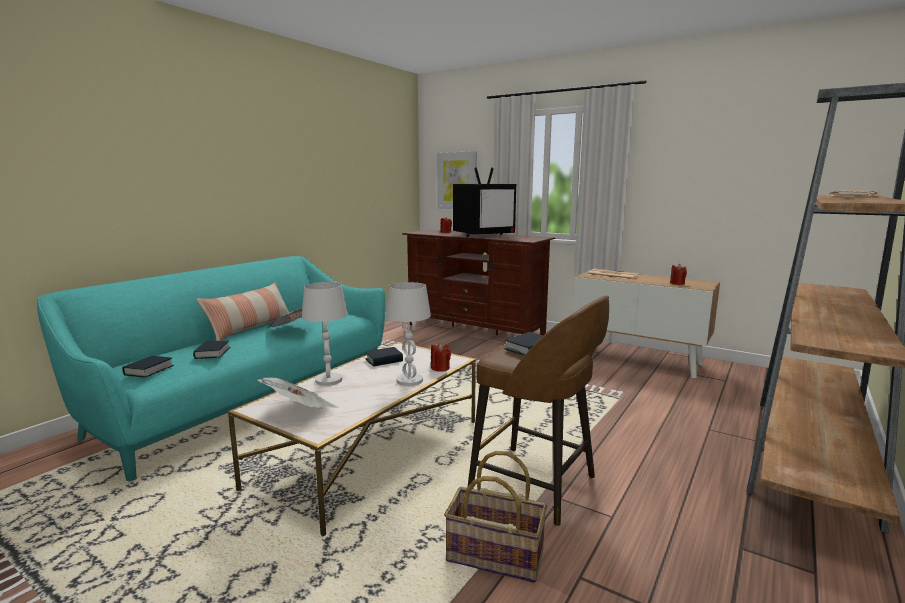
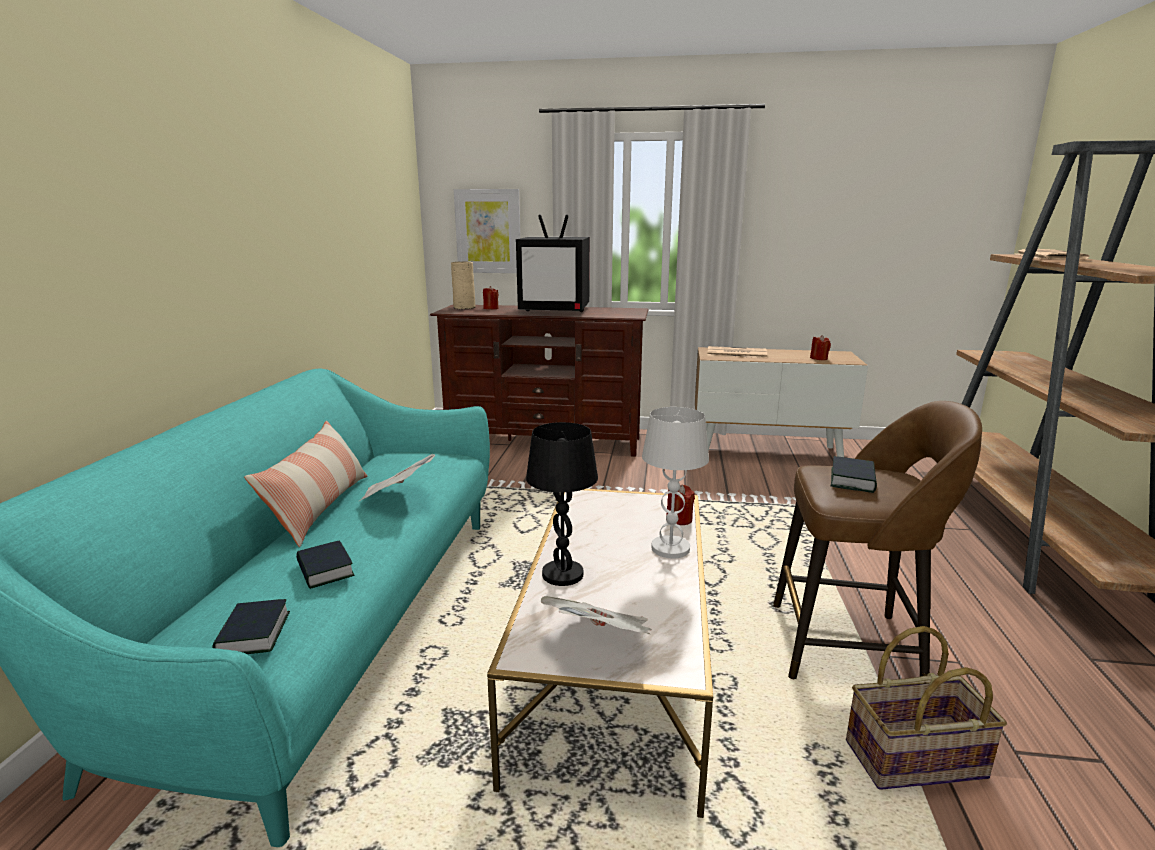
camera: 25 degrees left, 5 degrees up
(329, 380) = (563, 574): white table lamp -> black table lamp
(384, 360) = (590, 522): book -> none
(431, 231) = (465, 307): none -> beige vase
(484, 235) = (556, 311): television -> television turned 60 degrees clockwise

